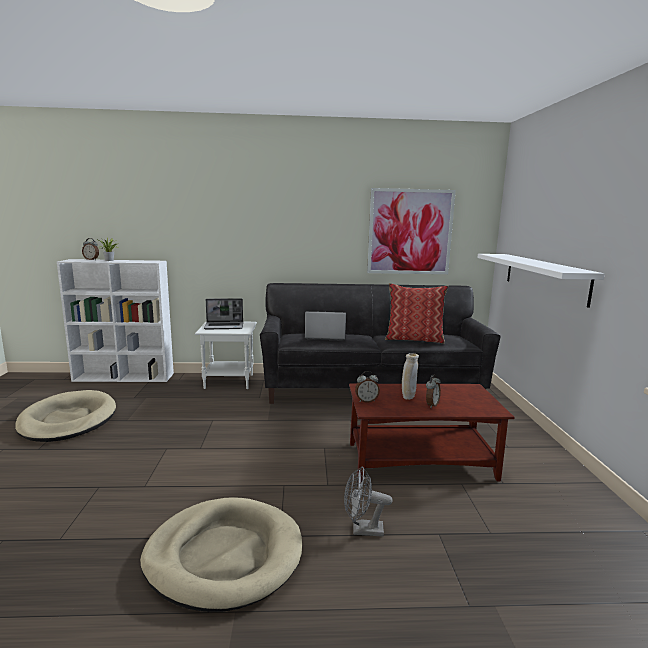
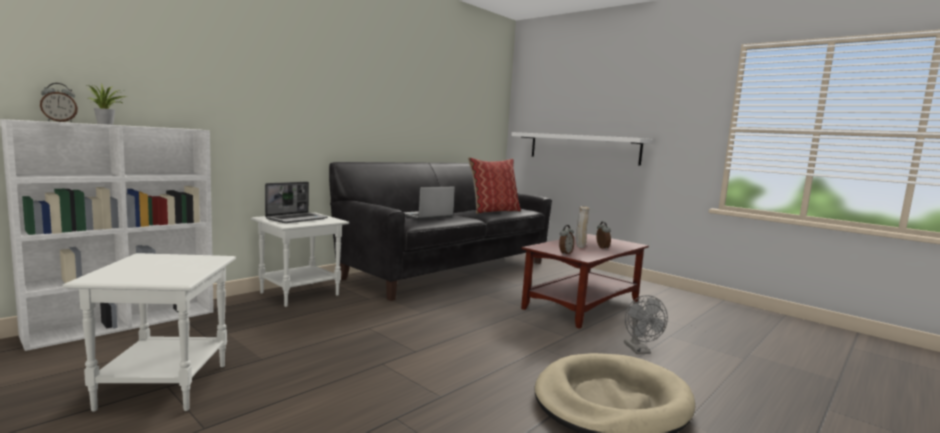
camera: 45 degrees left, 5 degrees down
(68, 420) = (163, 387): beige dog bed -> white side table
(362, 530) = (639, 351): grey fan -> grey fan turned 60 degrees counterclockwise
(410, 232) = (454, 110): picture -> none

